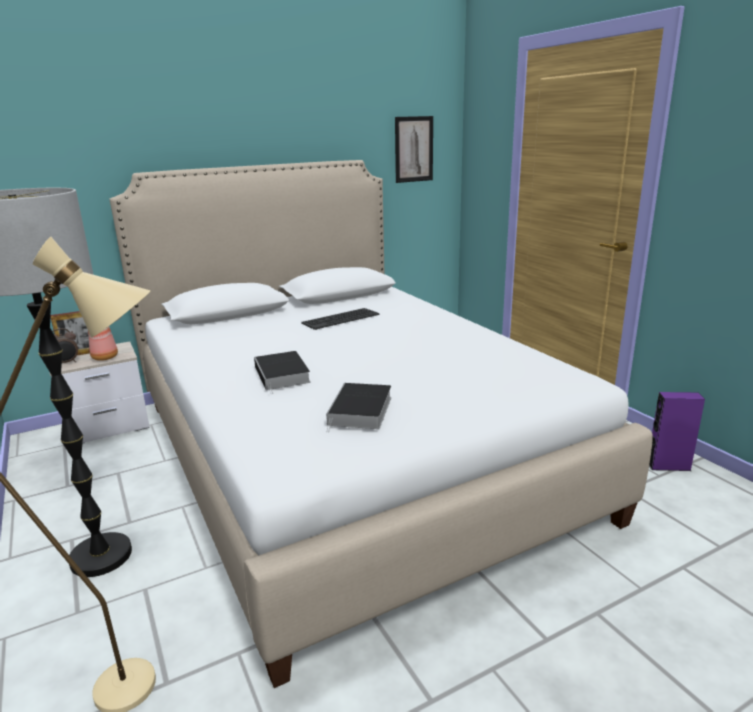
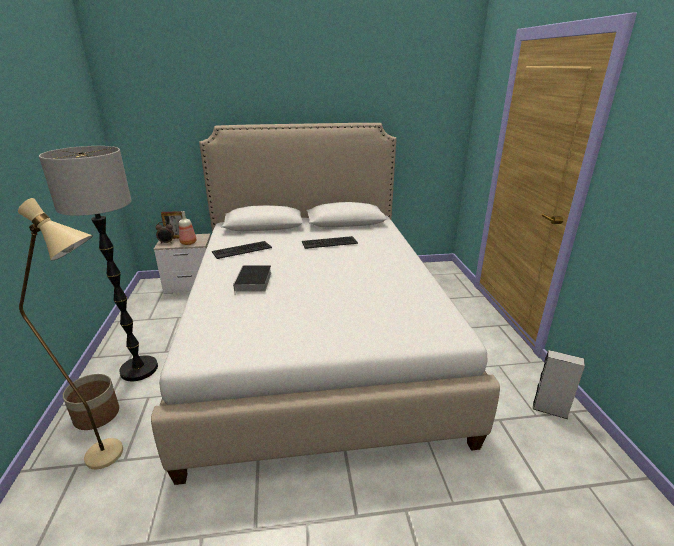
camera: 20 degrees right, 5 degrees up
(70, 638) = (97, 415): none -> planter
(224, 344) = (242, 250): none -> keyboard
(360, 411) = (274, 322): book -> none
(413, 149) = (428, 115): picture -> none
(668, 466) = (549, 409): purple speaker -> grey speaker

